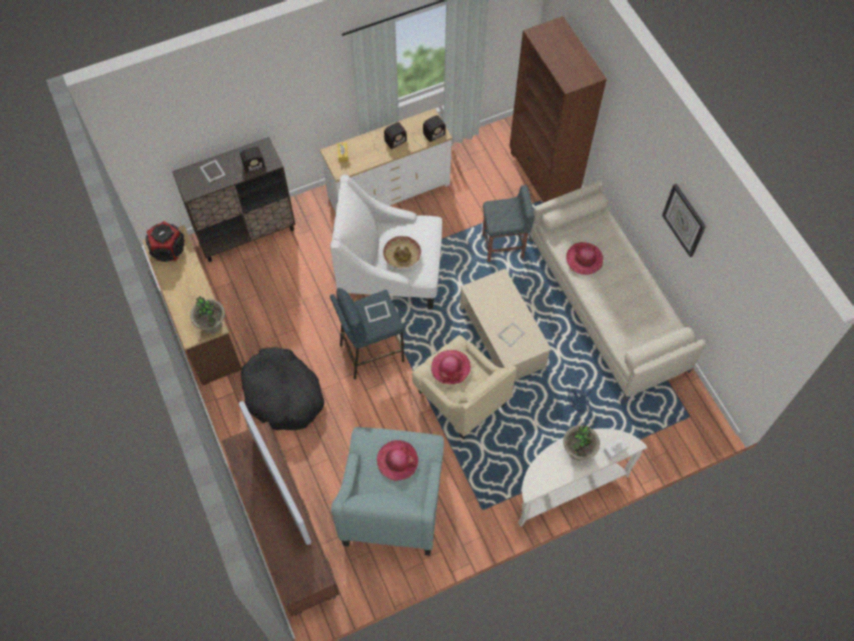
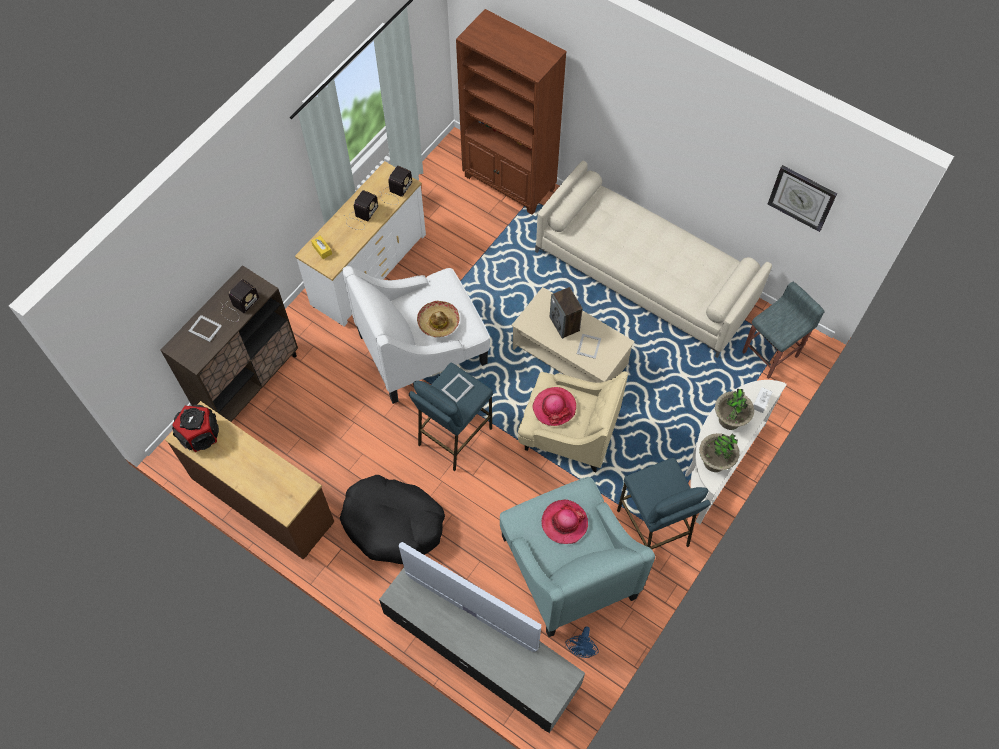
camera: 30 degrees left, 0 degrees up
(211, 325) = (299, 487): potted plant -> potted plant (714, 462)
(285, 528) = (481, 653): brown tv stand -> grey tv stand
(480, 508) = (653, 528): none -> blue stool
(503, 246) = (516, 269): grey stool -> grey stool (771, 354)
(503, 307) = (565, 324): none -> speaker
(578, 406) = (680, 384): blue fan -> blue fan (581, 649)
(584, 259) = (611, 241): hat -> none
(684, 220) = (710, 153): wall clock -> wall clock (802, 197)

